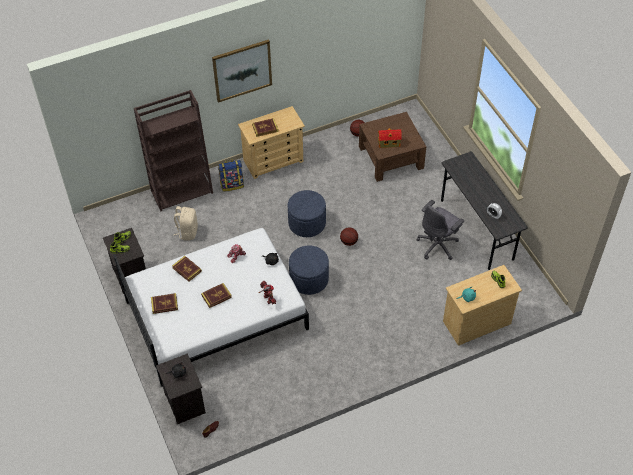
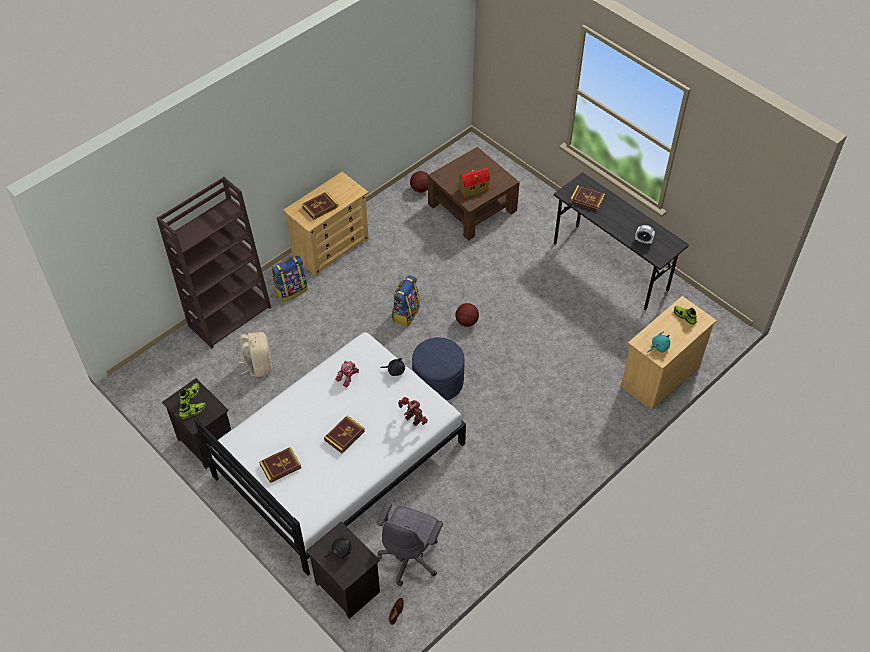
camera: 20 degrees left, 0 degrees up
(187, 269) = (291, 412): book -> book (587, 199)
(242, 70) = (281, 136): picture -> none
(307, 223) = (405, 313): blue ottoman -> backpack
(438, 245) = (574, 297): grey office chair -> grey office chair (410, 557)

